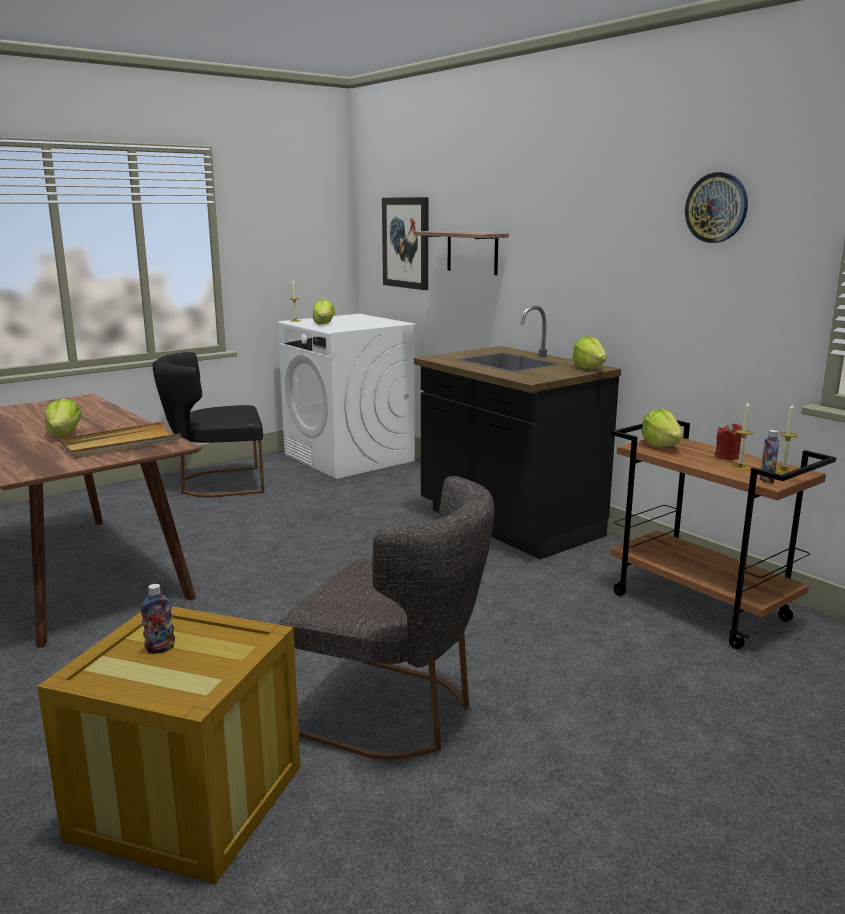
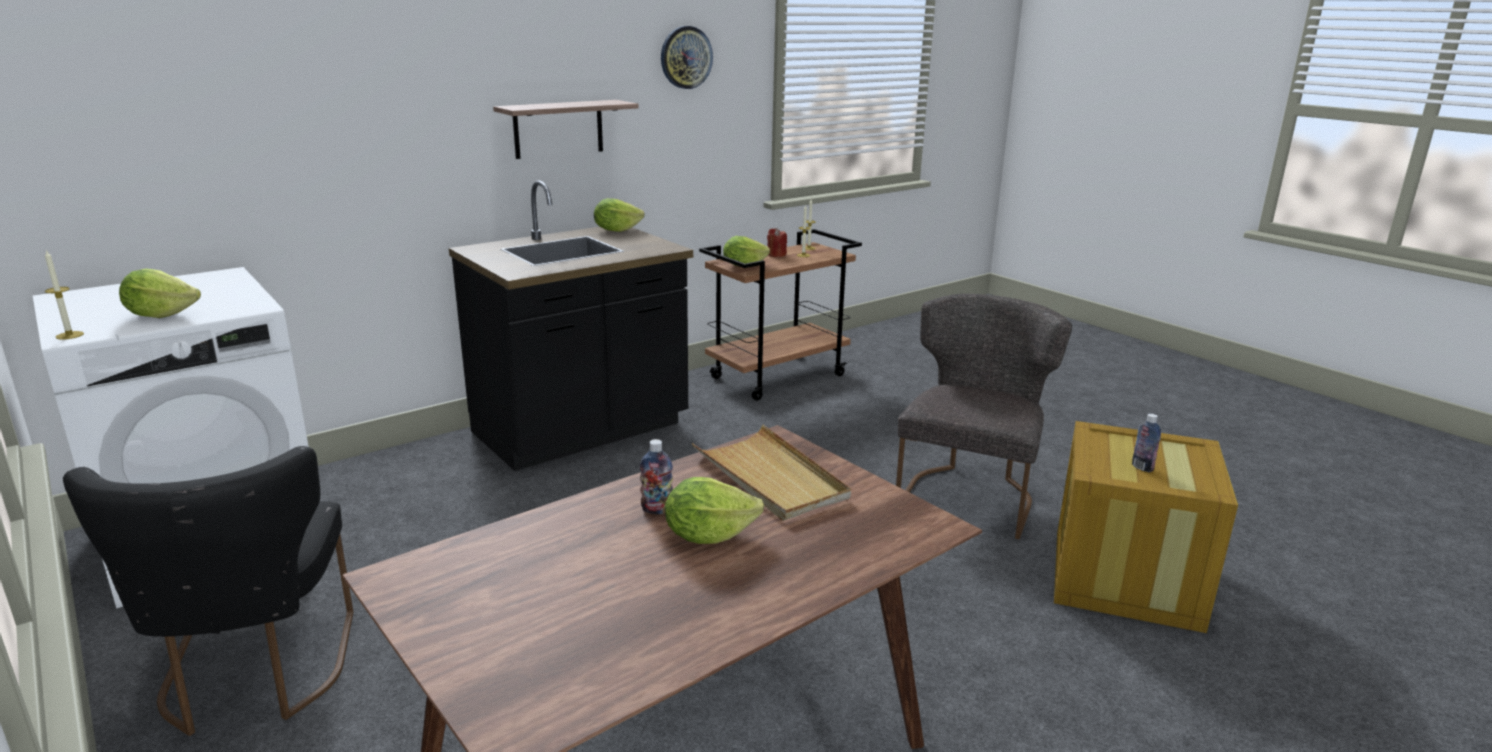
camera: 90 degrees left, 5 degrees up
(406, 243) = (169, 136): picture -> none
(472, 252) = (356, 133): shelf -> shelf (558, 129)
(766, 480) = (832, 254): bottle -> bottle (657, 510)

